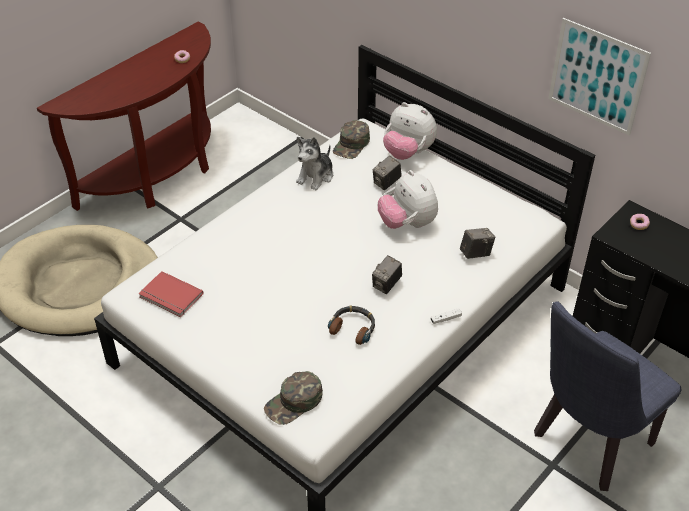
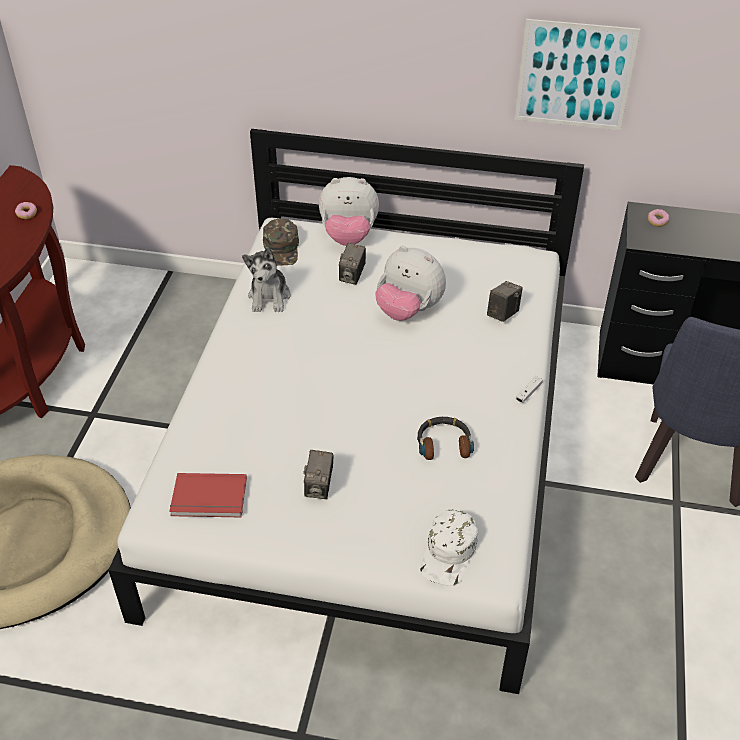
camera: 30 degrees left, 0 degrees up
(294, 402) = (449, 553): green cap -> white cap
(386, 285) = (441, 383): camera -> camera (319, 487)

